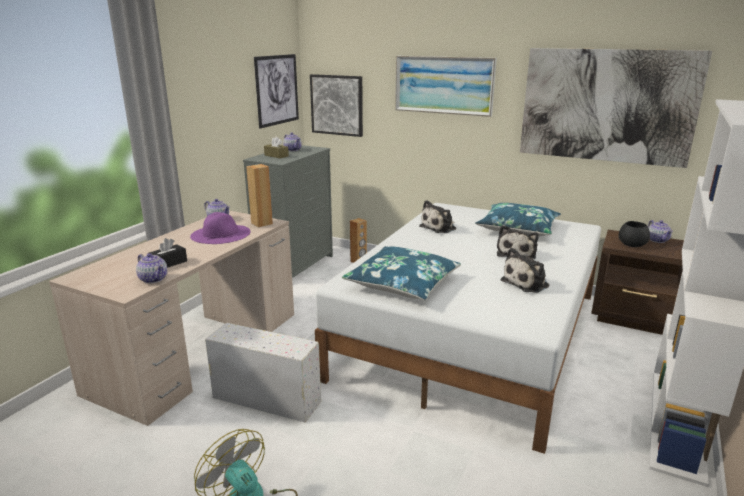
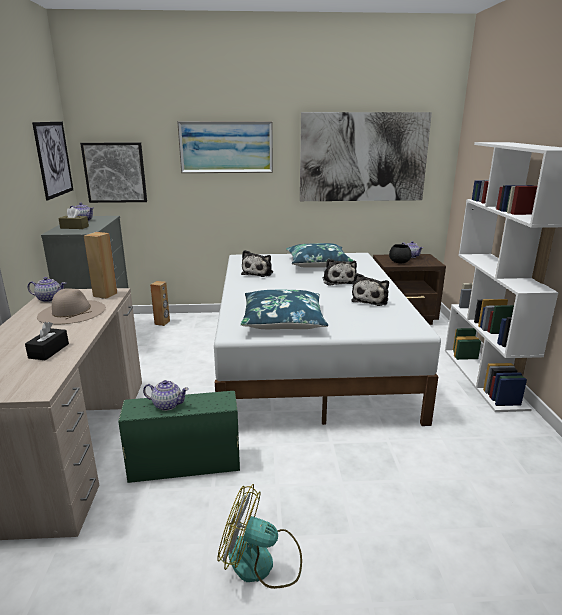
camera: 30 degrees left, 0 degrees up
(153, 279) = (52, 369): teapot -> teapot (167, 405)
(220, 234) = (72, 312): purple hat -> beige hat
(265, 399) = (183, 465): white storage box -> green storage box

